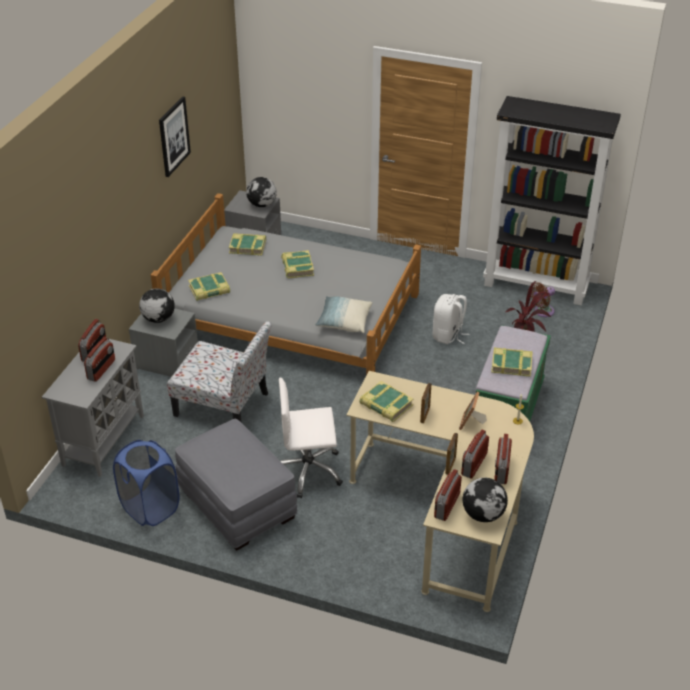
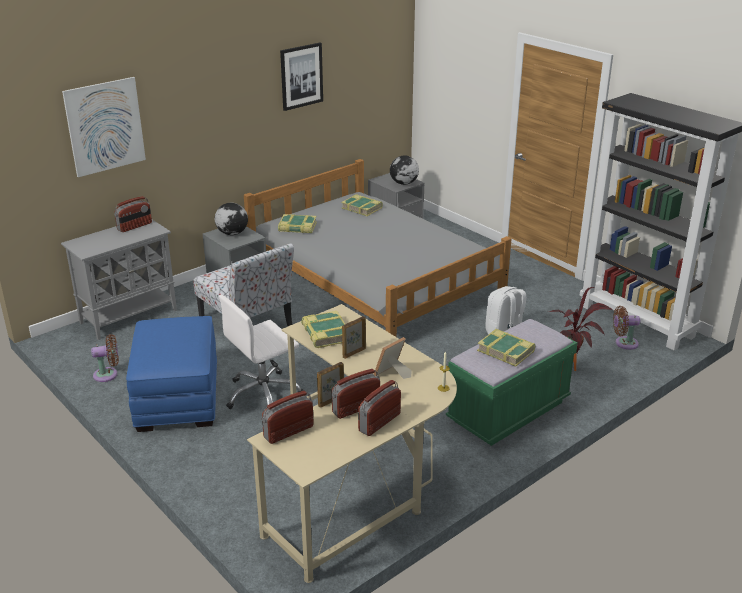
camera: 30 degrees right, 10 degrees down
(57, 265) = (105, 126): none -> picture
(101, 370) = (124, 239): radio -> none
(150, 508) = (108, 374): blue laundry basket -> brown fan
(238, 504) = (178, 397): grey ottoman -> blue ottoman
(297, 267) = (388, 231): book -> none
(308, 471) = (263, 394): white office chair -> white office chair turned 60 degrees counterclockwise
(344, 321) = (387, 279): pillow -> none
(483, 514) = (316, 453): globe -> none

